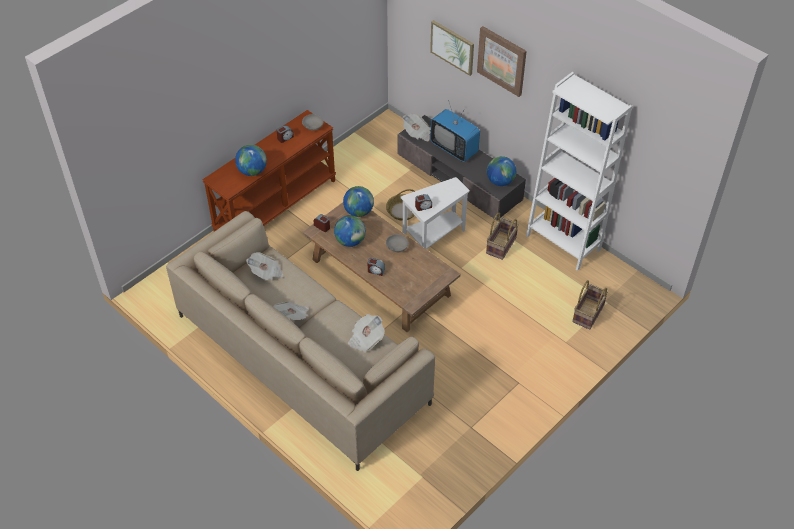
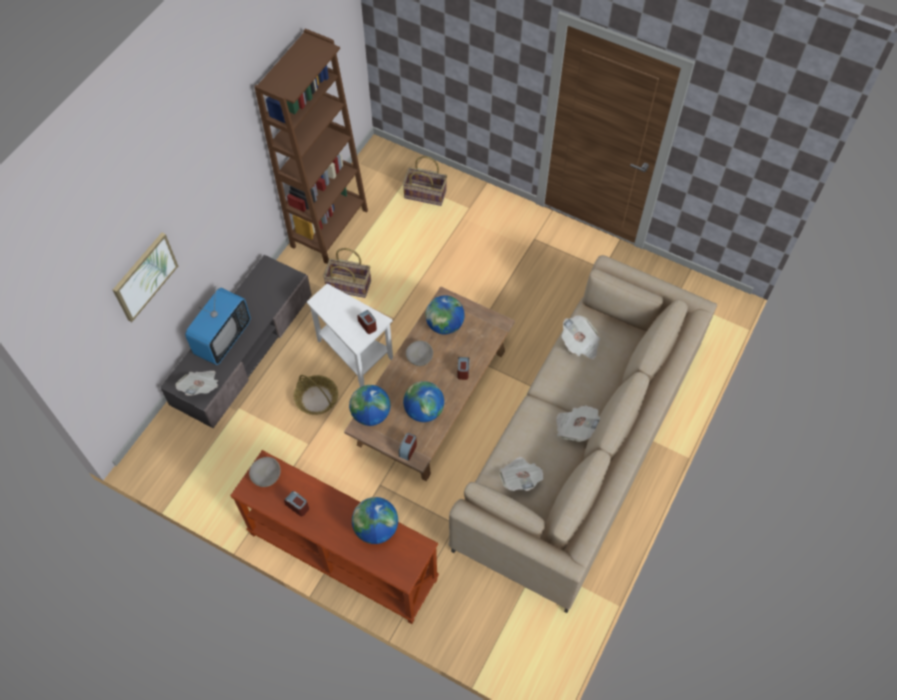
camera: 105 degrees left, 10 degrees up
(500, 181) = (274, 279): globe -> globe (445, 325)
(502, 60) = (193, 196): picture -> none
(563, 242) = (329, 228): white bookcase -> brown bookcase

